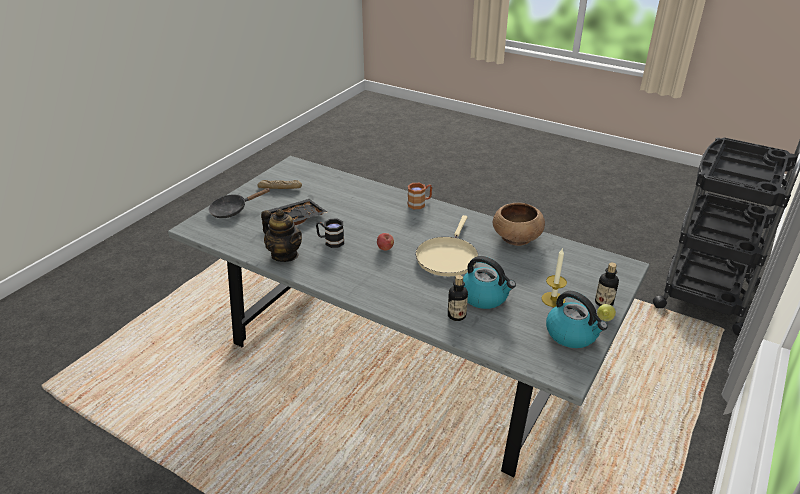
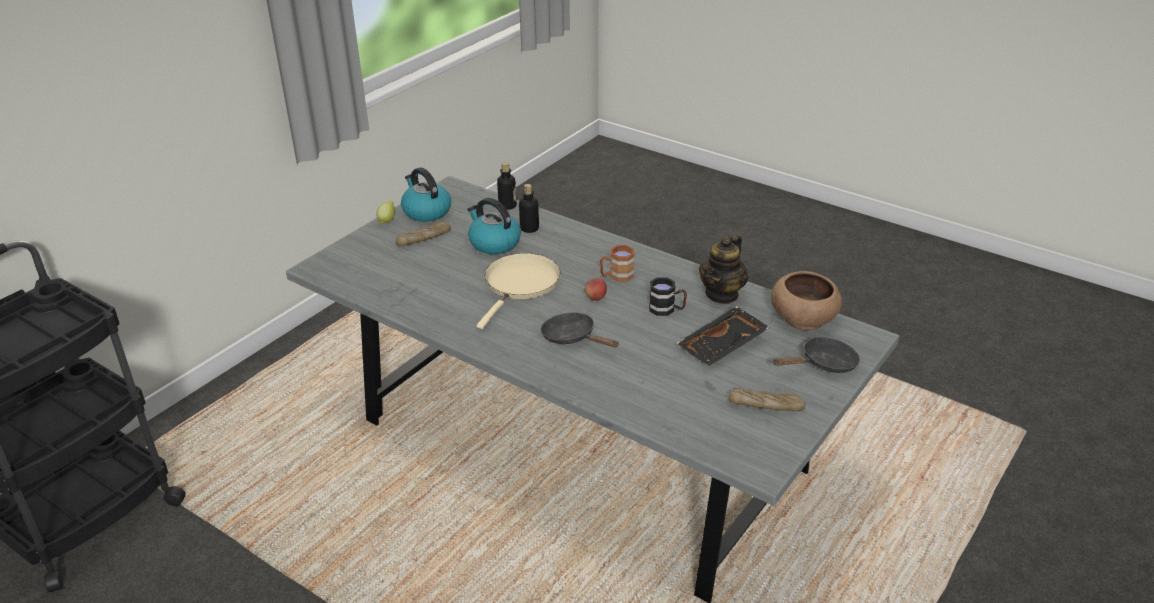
camera: 175 degrees left, 0 degrees up
(285, 255) = (722, 294): teapot -> teapot turned 105 degrees counterclockwise
(399, 220) = (573, 337): none -> black frying pan
(420, 203) = (537, 365): brown mug -> brown mug (616, 276)
(516, 238) = (422, 305): brown bowl -> brown bowl (804, 318)
(553, 299) = (424, 238): candle -> bread
(603, 302) = (374, 234): bottle -> bottle (507, 206)

